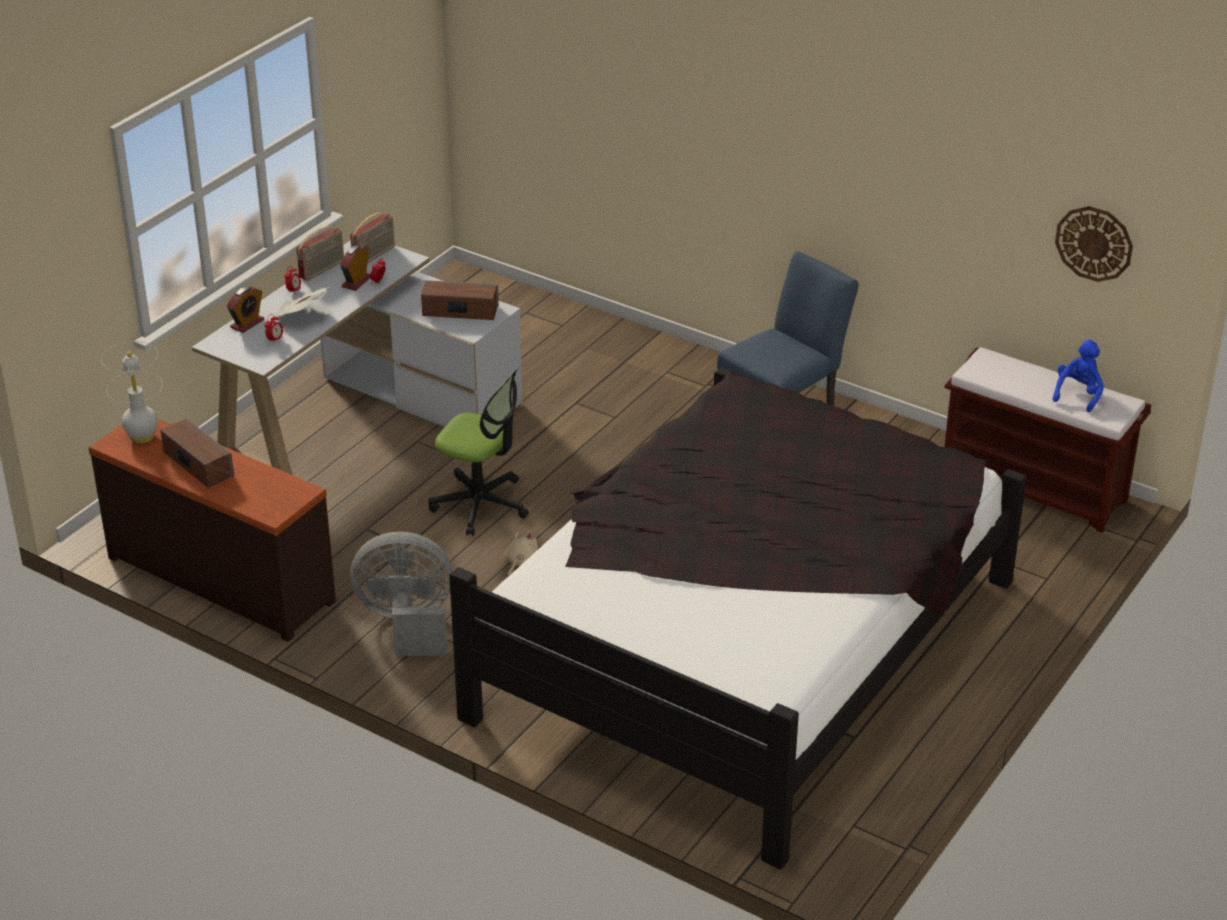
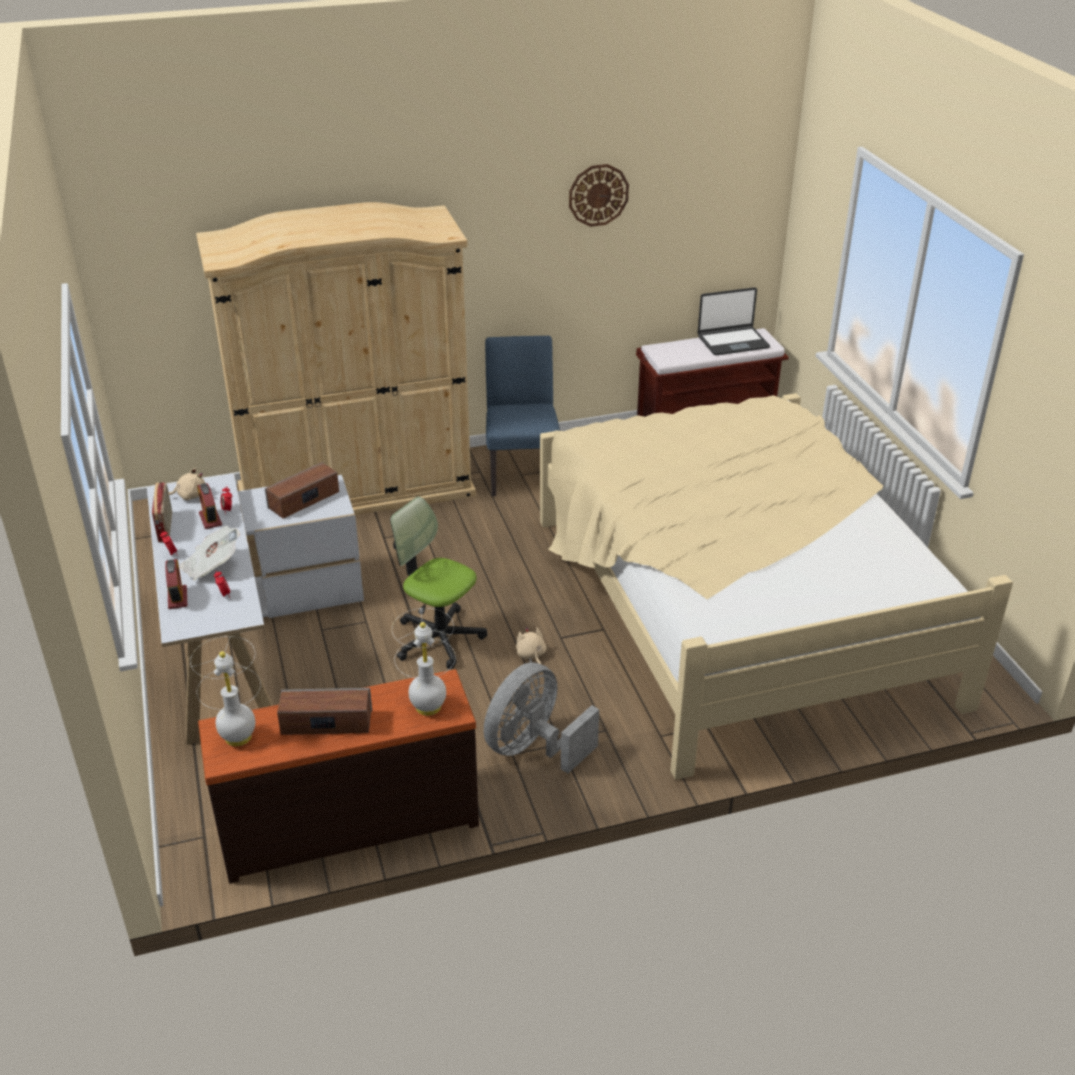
camera: 50 degrees left, 0 degrees up
(267, 499) = (428, 706): none -> white table lamp
(374, 256) = (189, 495): radio -> beige plush toy
(481, 504) = (439, 638): office chair -> office chair turned 120 degrees counterclockwise
(620, 352) = (356, 491): none -> beige wardrobe
(744, 645) = (734, 606): black bed -> beige bed
(1078, 394) = (732, 342): blue plush toy -> laptop
(1094, 243) = (717, 228): wall clock -> wall clock (598, 195)

